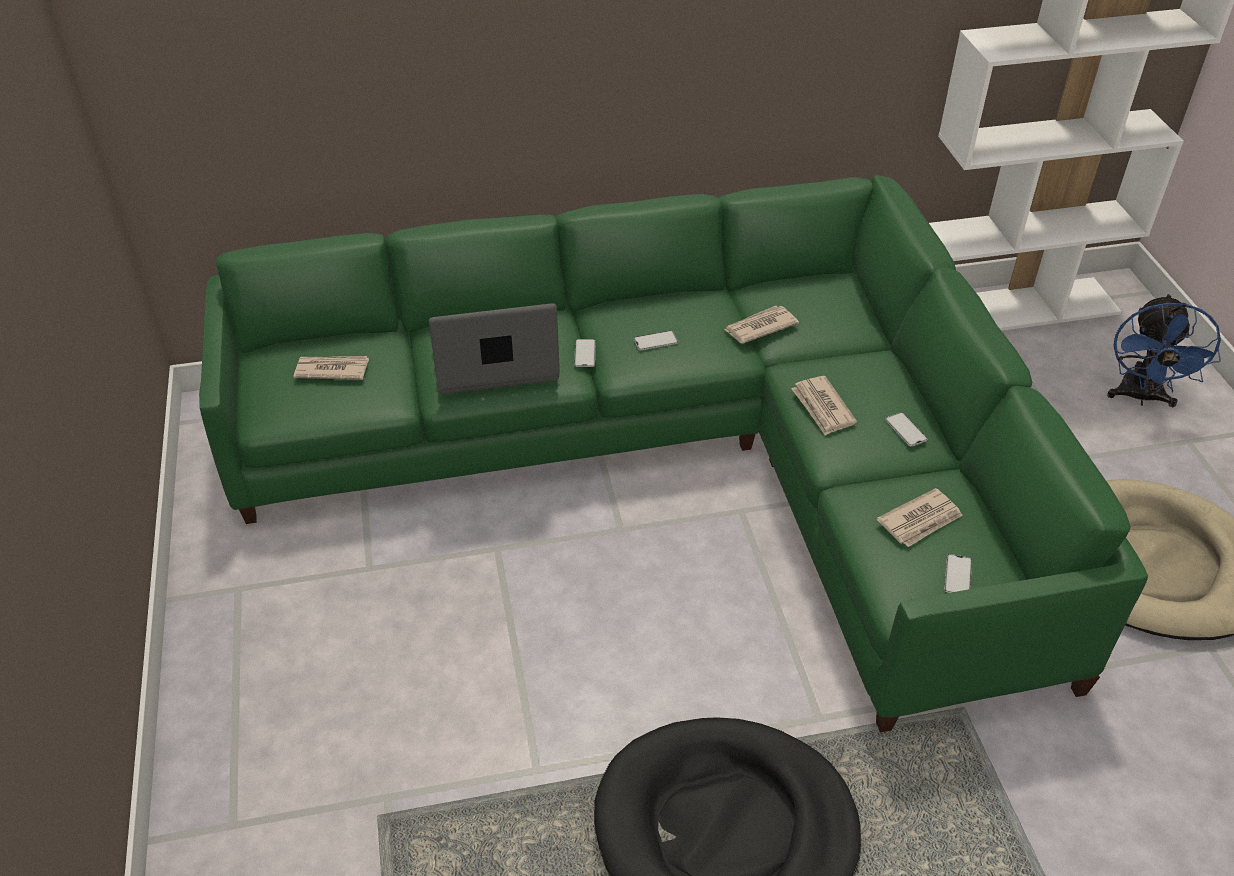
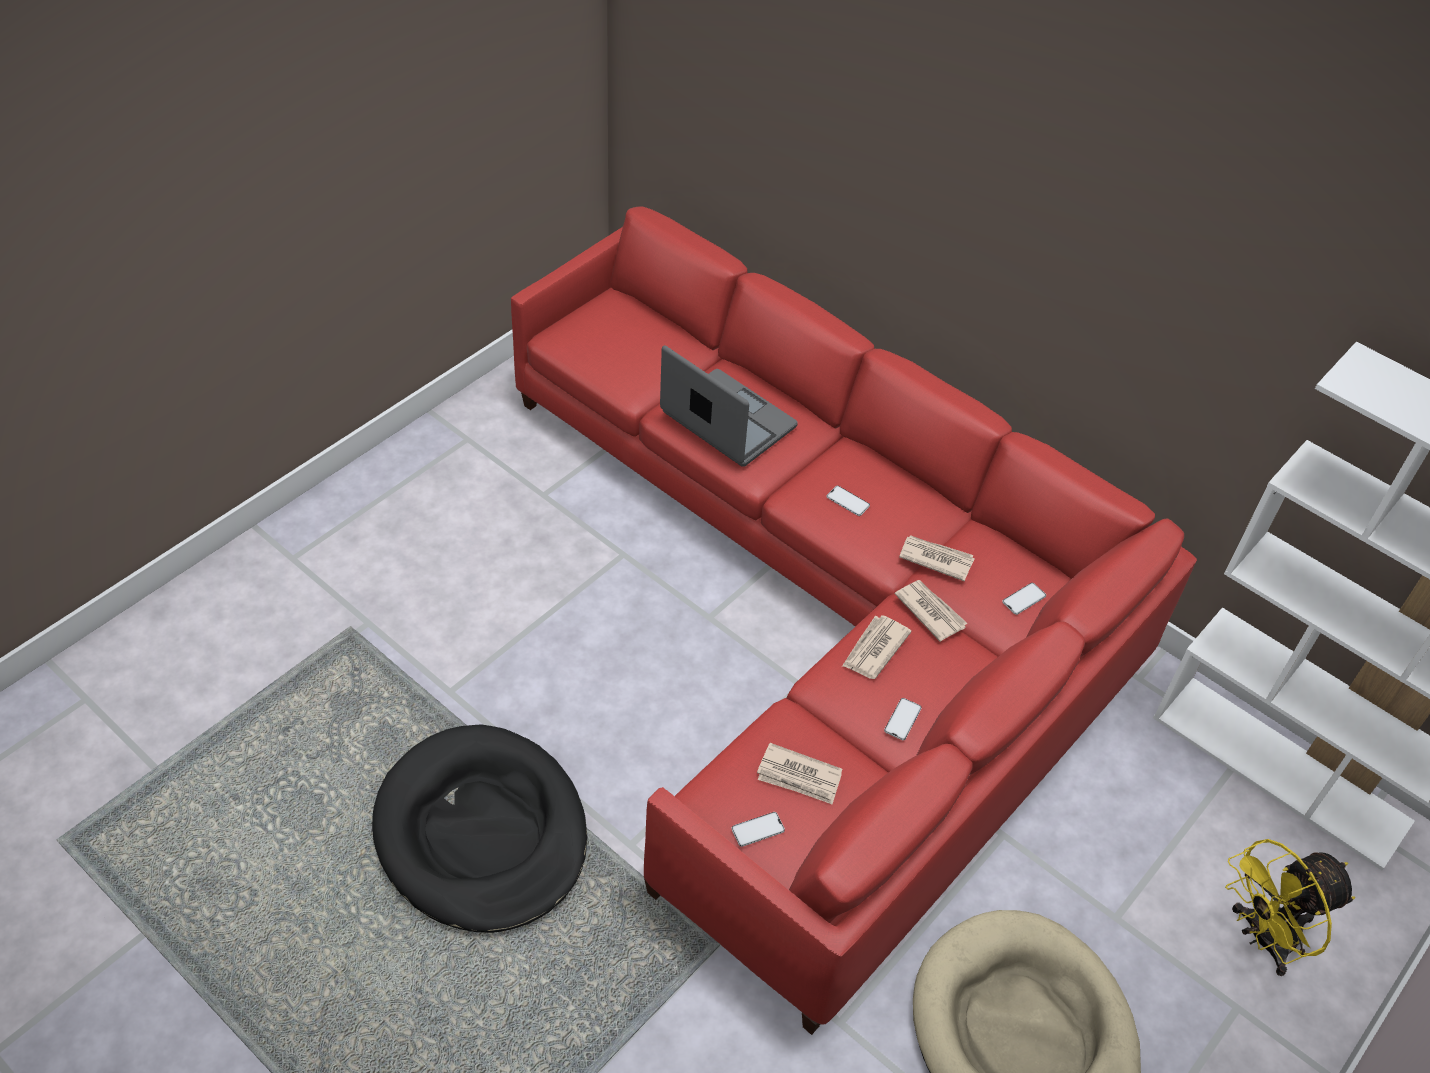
camera: 50 degrees right, 5 degrees up
(331, 370) = (632, 340): newspaper -> newspaper (930, 611)
(585, 353) = (792, 467): phone -> phone (1024, 599)
(680, 455) = (823, 612): green sofa -> red sofa
(1140, 397) = (1262, 938): blue fan -> yellow fan

